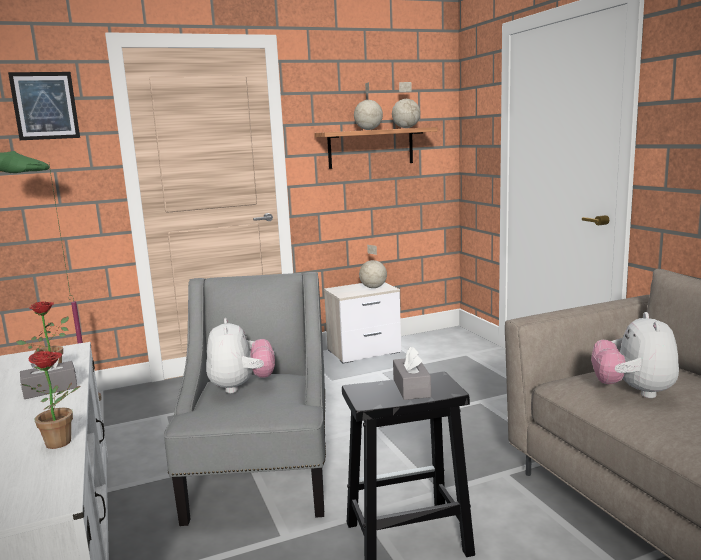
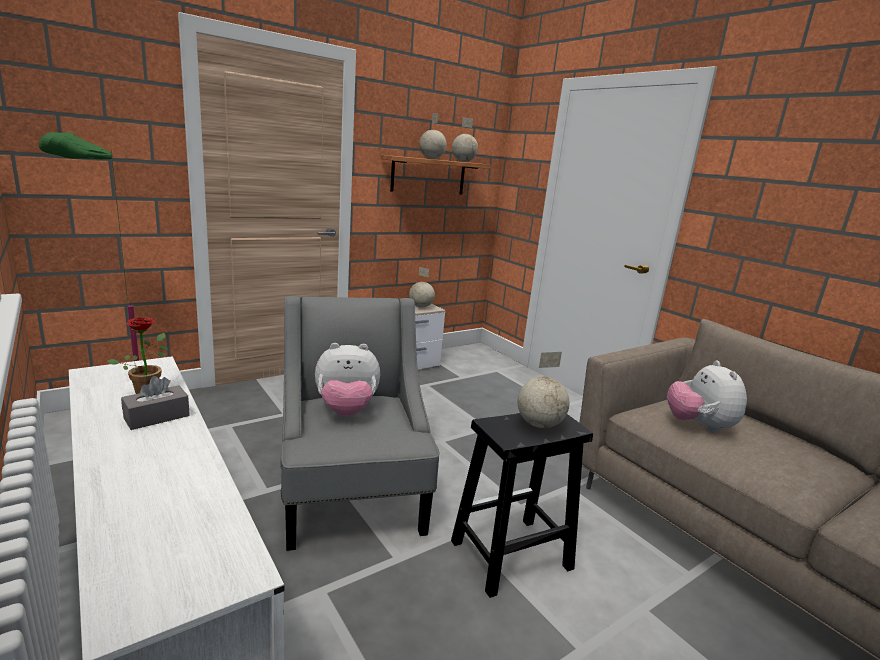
camera: 15 degrees left, 5 degrees up
(45, 106) = (103, 84): picture -> none
(64, 442) = (212, 490): potted plant -> none
(241, 387) = (346, 410): plush toy -> plush toy turned 105 degrees clockwise
(411, 388) = (538, 424): grey tissue box -> globe

